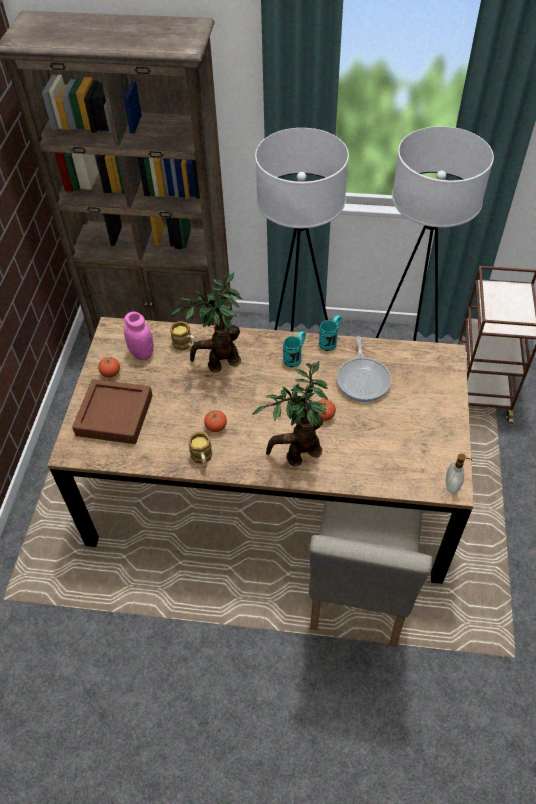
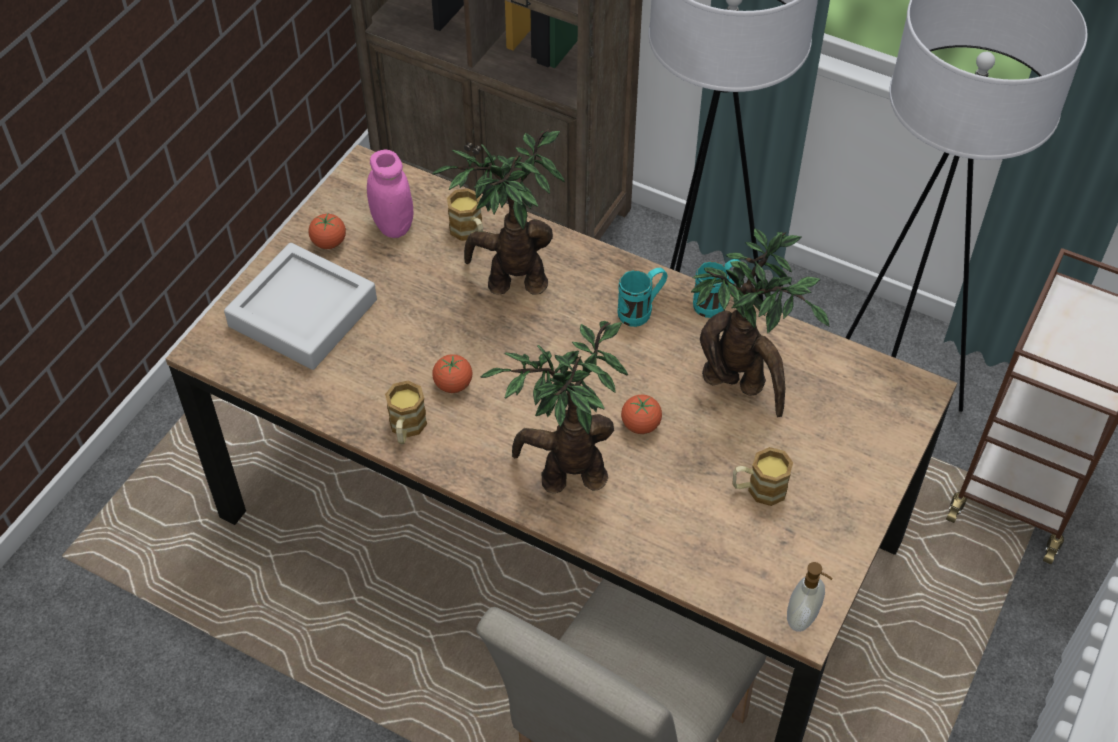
camera: 20 degrees right, 0 degrees up
(114, 415) = (303, 313): brown tray -> grey tray
(363, 379) = (740, 385): frying pan -> potted plant
(398, 428) = (758, 489): none -> mug

